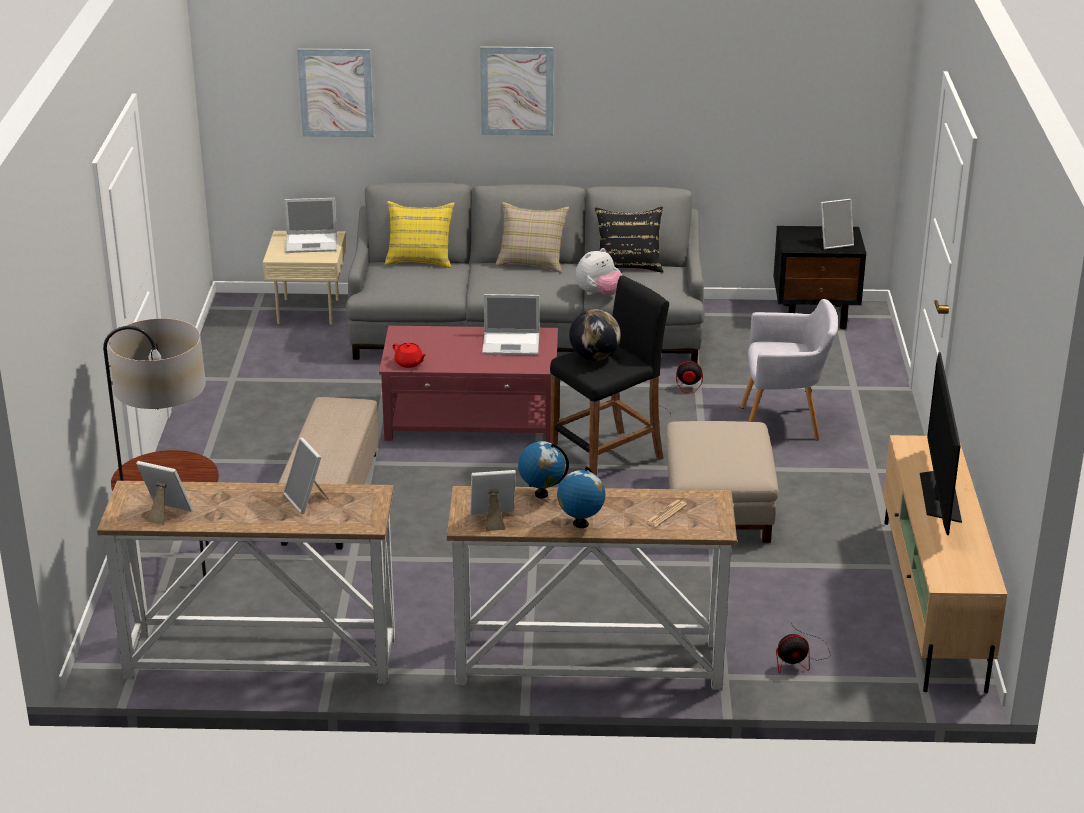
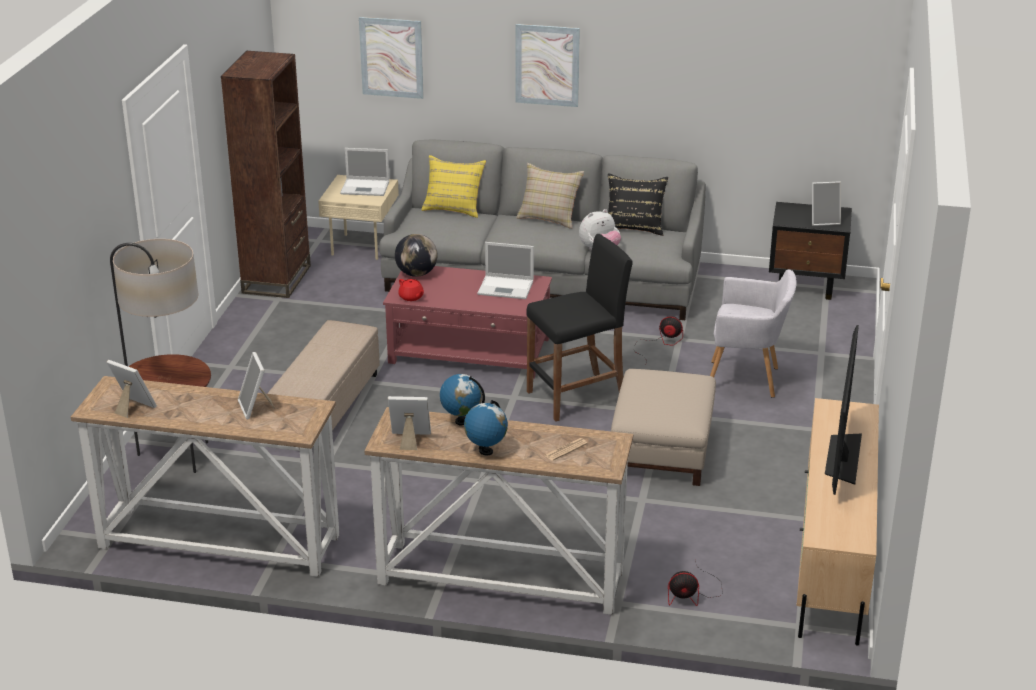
camera: 10 degrees right, 0 degrees up
(223, 356) = (277, 279): none -> brown bookcase
(594, 357) = (565, 305): globe -> globe (416, 274)

